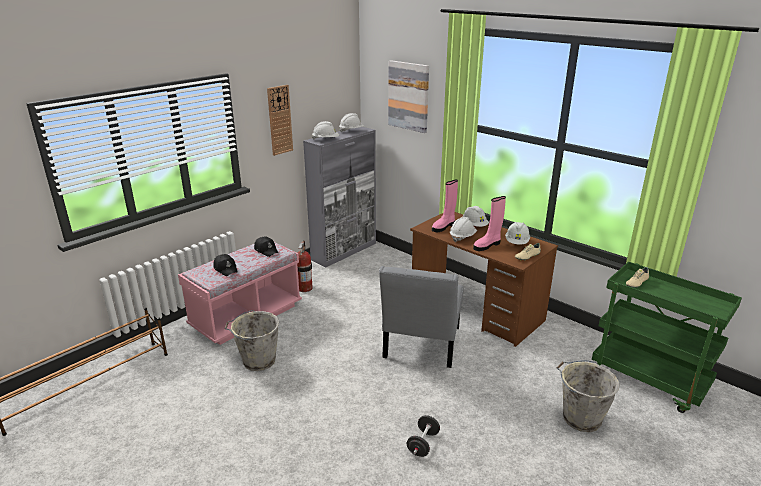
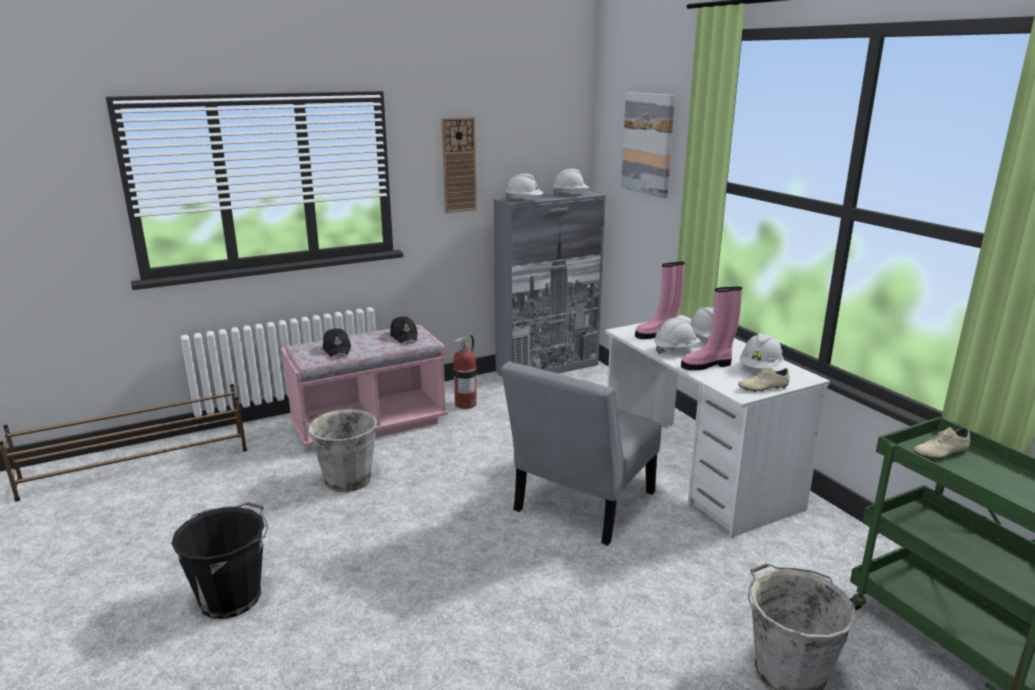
camera: 20 degrees right, 5 degrees down
(236, 461) = (232, 597): none -> black bucket
(423, 444) = (497, 643): black dumbbell -> none
(476, 310) = (697, 474): brown desk -> white desk

